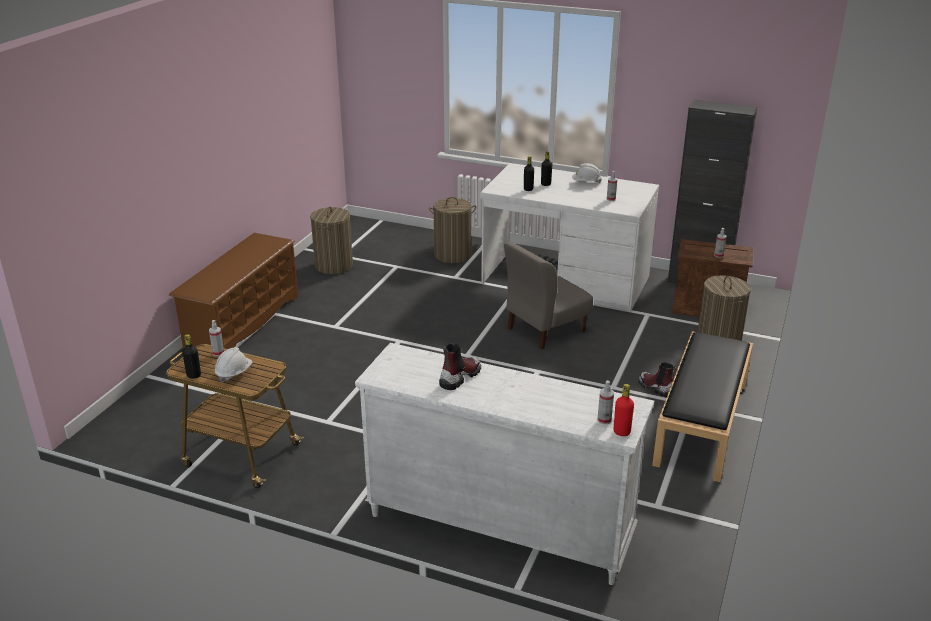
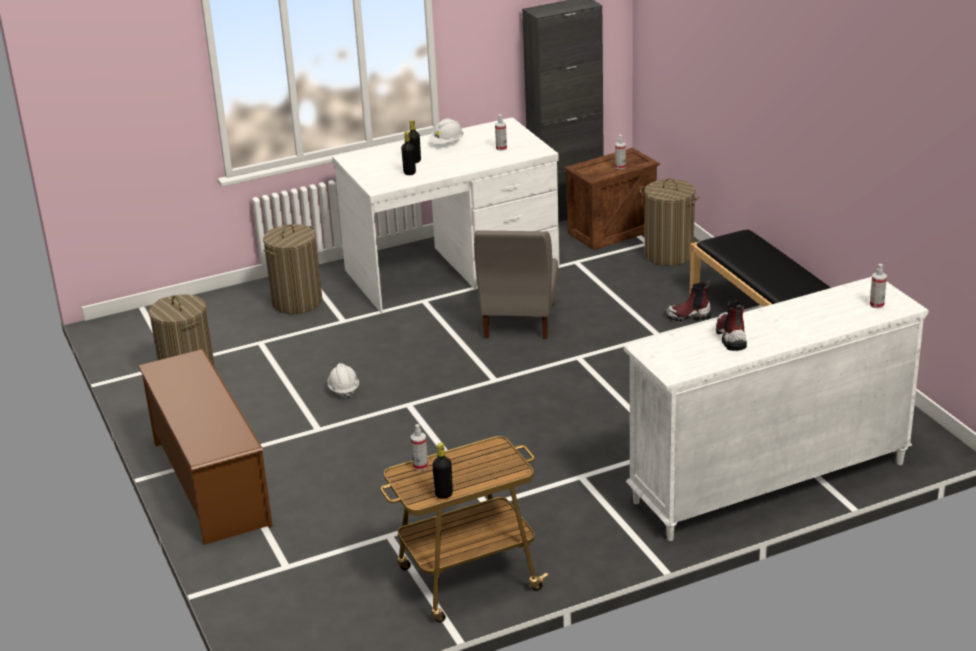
camera: 45 degrees left, 0 degrees up
(234, 373) = (475, 470): white hard hat -> white hard hat (343, 389)
(621, 432) = (901, 305): red bottle -> none

